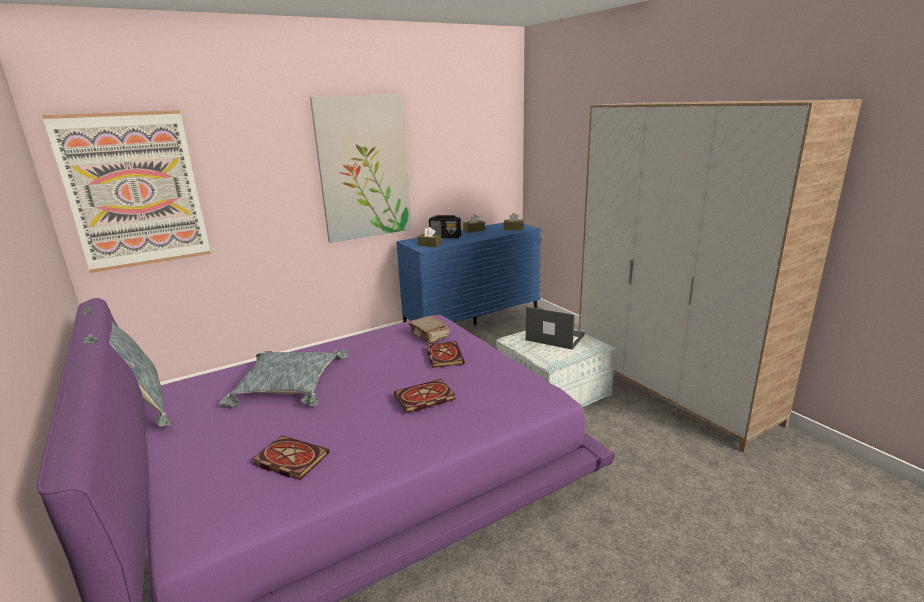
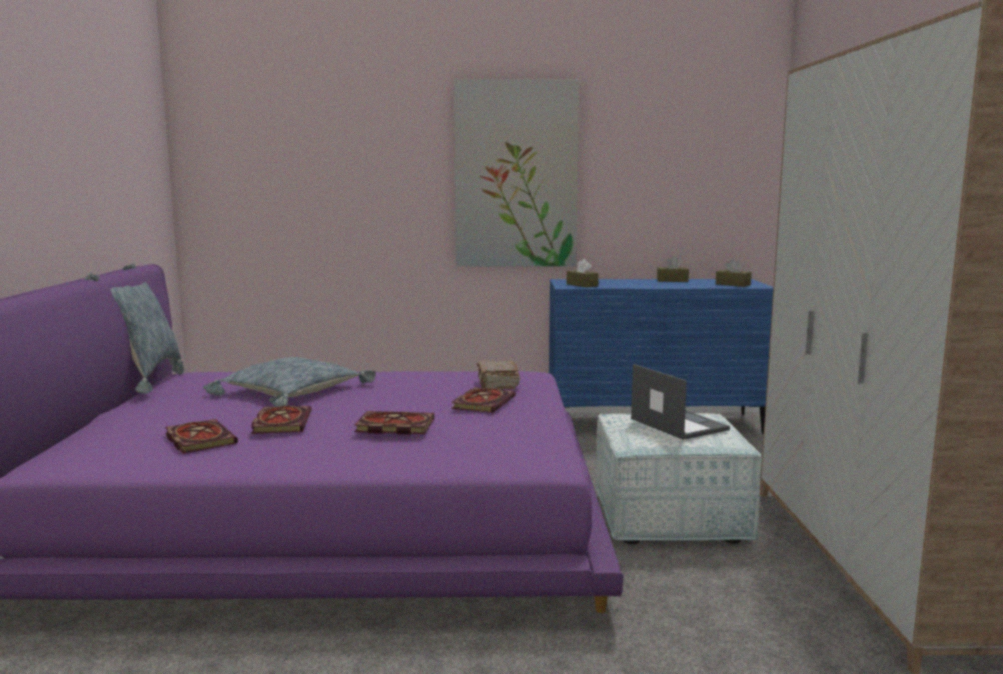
camera: 30 degrees right, 10 degrees down
(134, 191) = (248, 174): picture -> none
(333, 420) = (281, 422): none -> book
(445, 237) = (619, 282): radio -> none

